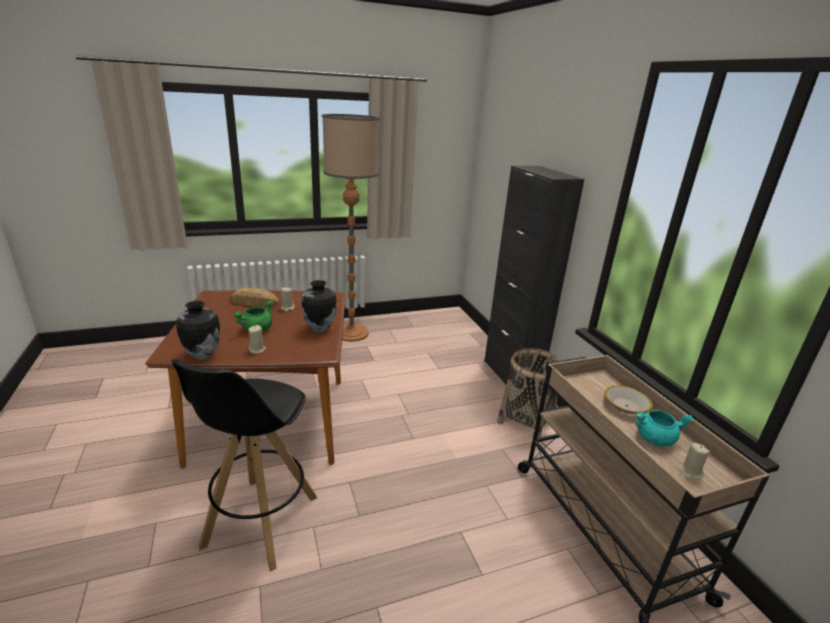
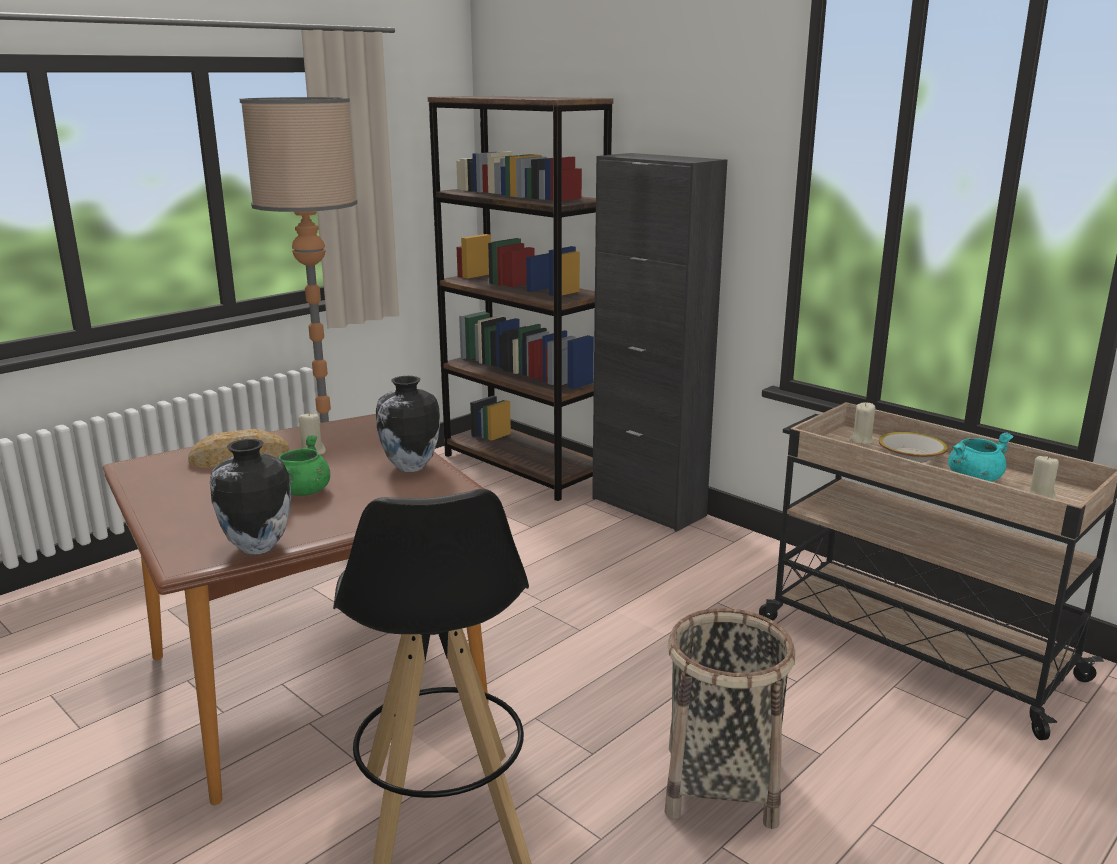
camera: 25 degrees left, 5 degrees down
(257, 349) = (344, 516): beige candle -> beige candle (861, 440)
(463, 332) = (523, 467): none -> brown bookcase
(525, 420) = (718, 557): basket -> basket (721, 785)

